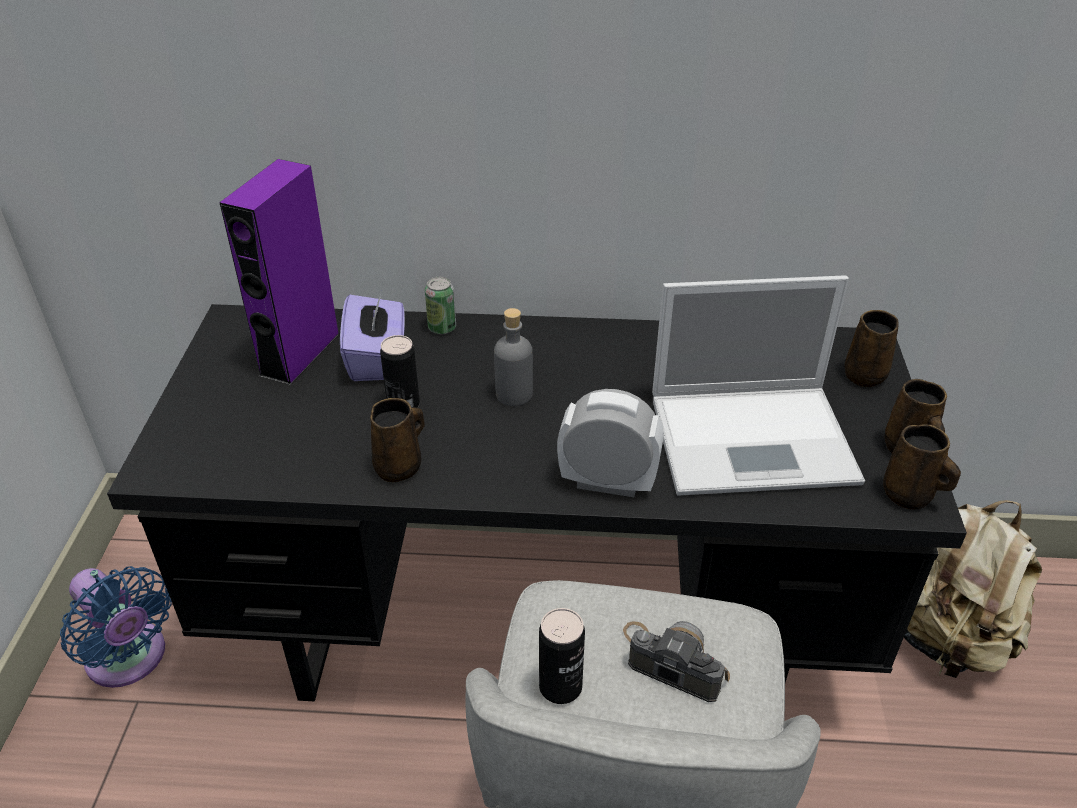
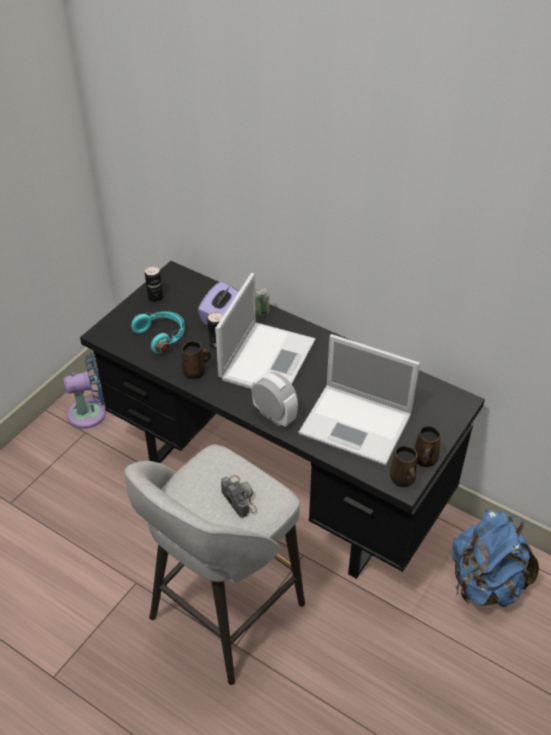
camera: 30 degrees right, 5 degrees up
(130, 660) = (91, 413): blue fan -> blue fan turned 90 degrees counterclockwise
(286, 428) = (162, 336): none -> turquoise headphones
(300, 354) = (191, 301): purple speaker -> none
(514, 394) = (268, 358): grey bottle -> laptop
(560, 686) = (190, 485): can -> can (155, 297)
(866, 374) = (443, 416): brown mug -> none
(944, 637) = (485, 583): beige backpack -> blue backpack

